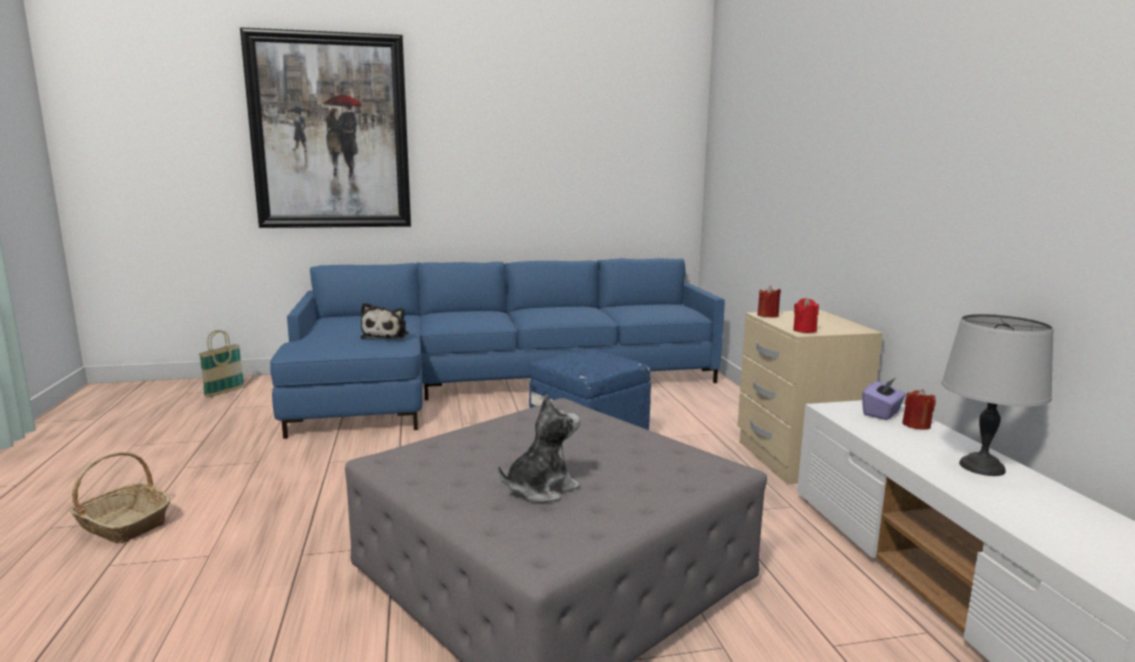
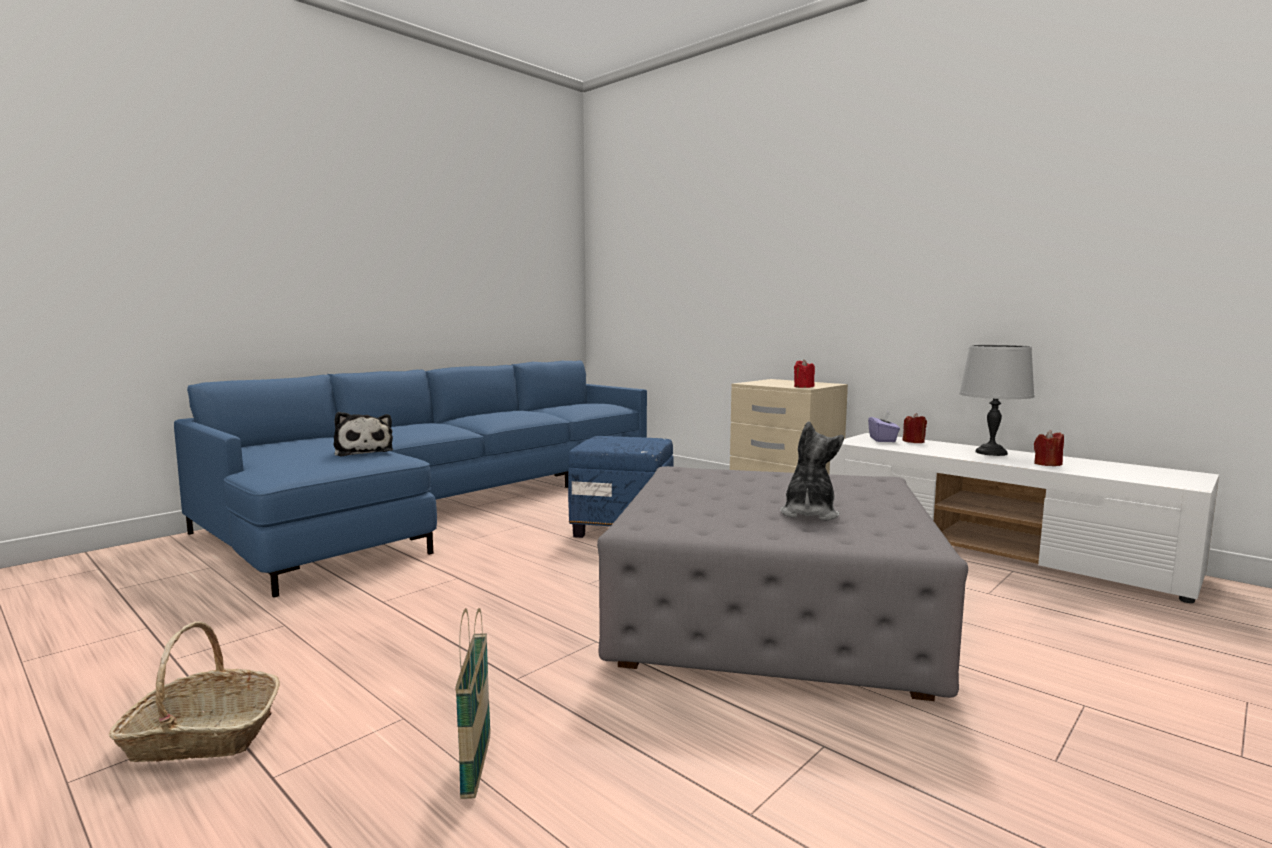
camera: 35 degrees left, 5 degrees down
(224, 392) = (72, 576): basket -> basket (476, 767)
(330, 132) = (202, 210): picture -> none
(768, 315) = (753, 383): red candle -> red candle (1047, 464)

